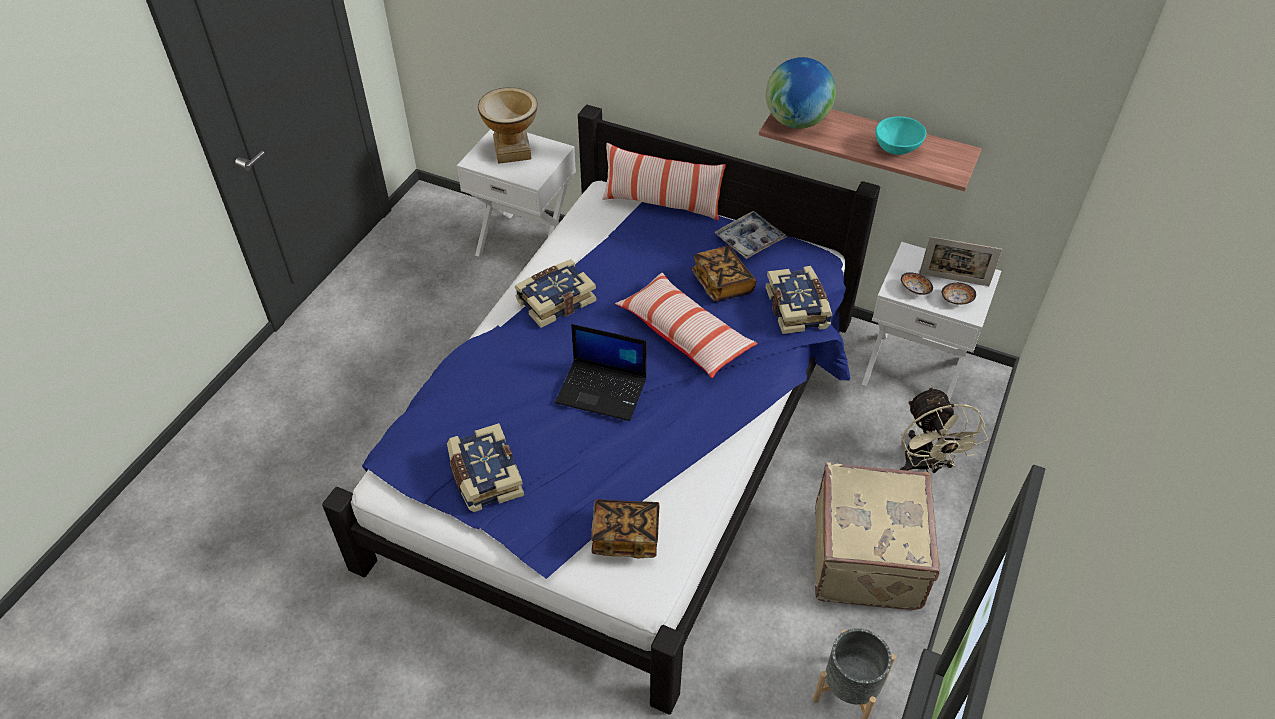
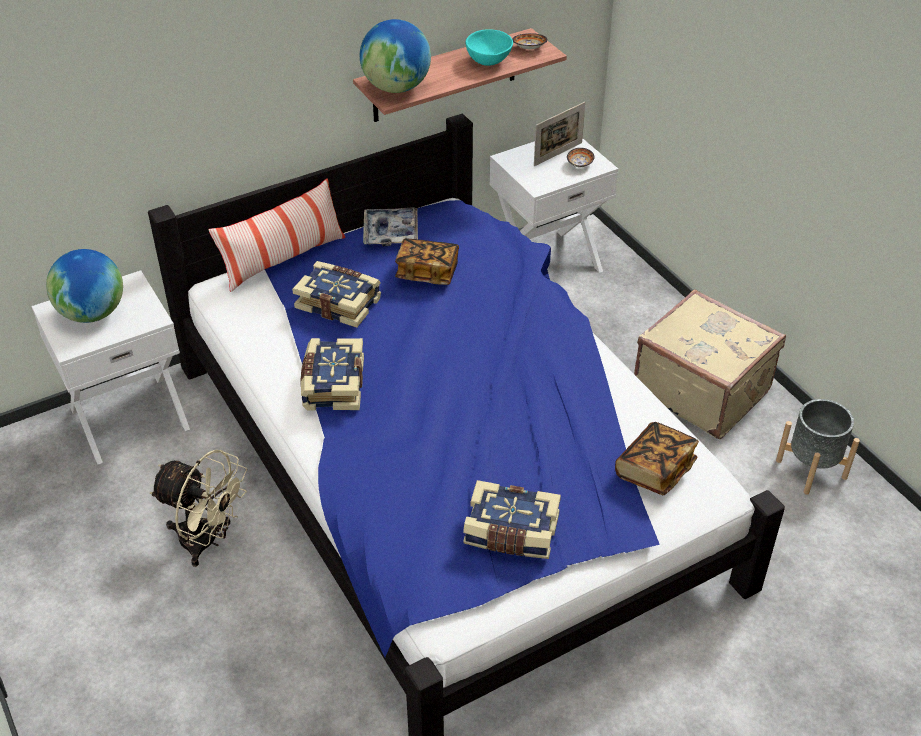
camera: 55 degrees left, 5 degrees down
(512, 151) = (93, 313): vase -> globe
(603, 390) = (480, 404): laptop -> none
(685, 334) = (461, 324): pillow -> none
(798, 308) = (500, 246): book -> book (339, 303)
(914, 290) = (548, 177): bowl -> bowl (529, 48)
(924, 466) = (643, 311): beige fan -> beige fan (207, 541)

